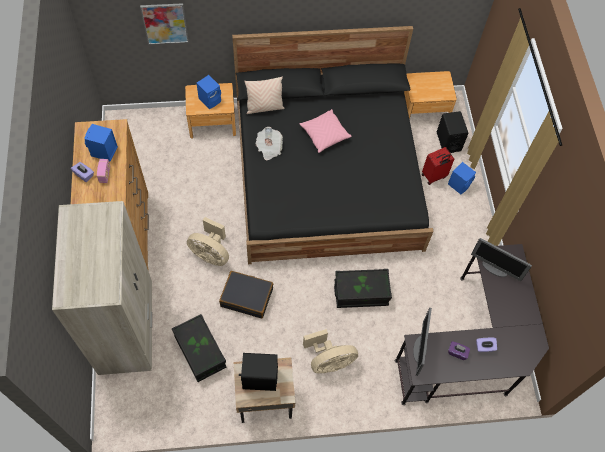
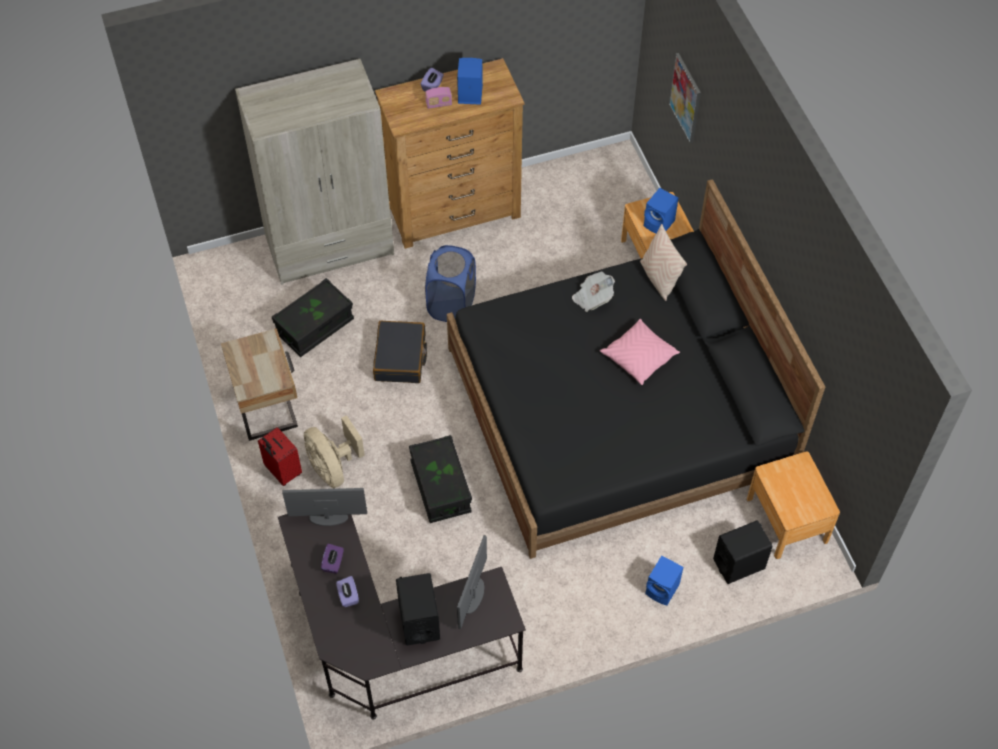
camera: 80 degrees right, 5 degrees down
(211, 254) = (451, 305): beige fan -> blue laundry basket
(259, 378) = (261, 358): black speaker -> black speaker (419, 621)
(434, 176) = (665, 552): red suitcase -> red suitcase (282, 472)

